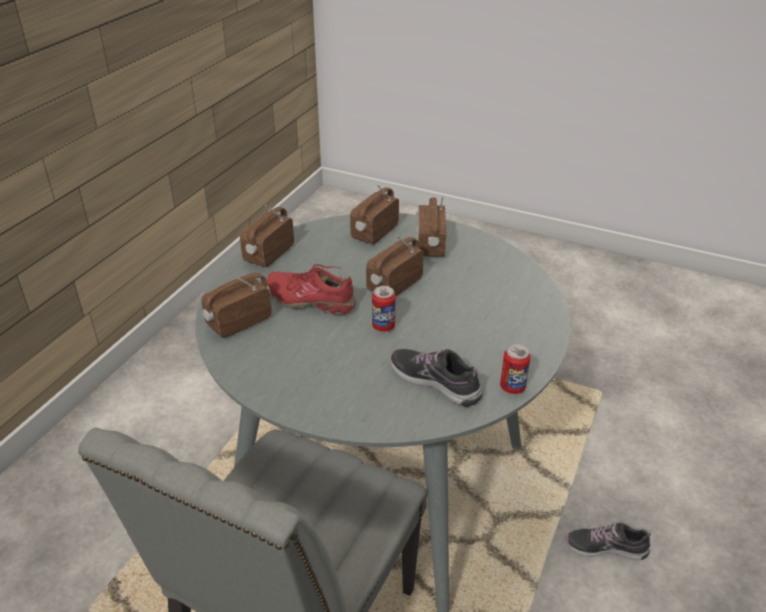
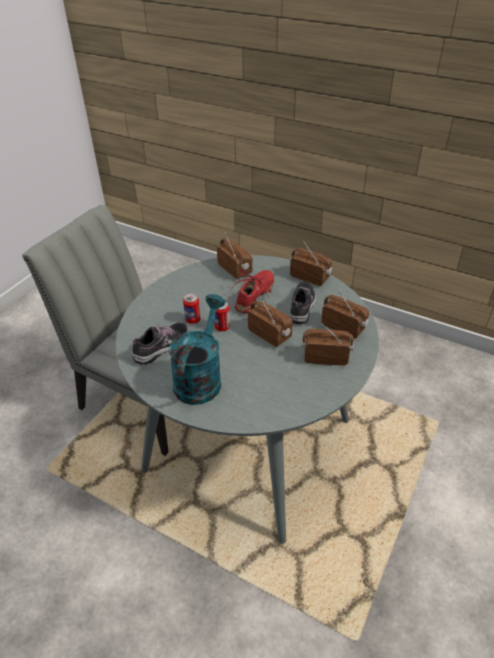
camera: 95 degrees right, 5 degrees up
(487, 338) = (200, 377): none -> turquoise watering can
(512, 387) = (147, 383): can -> can (193, 320)
(606, 547) = (175, 587): shoe -> shoe (302, 306)

